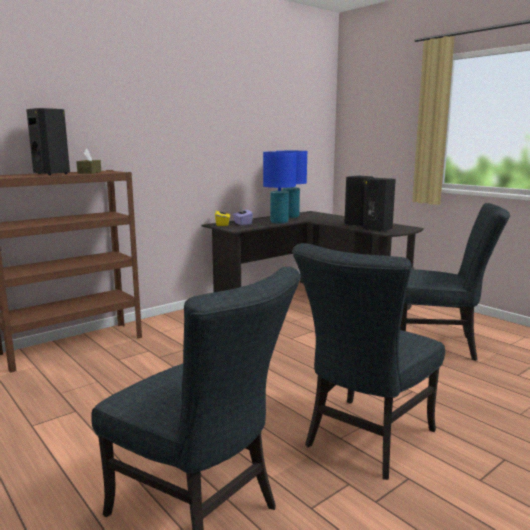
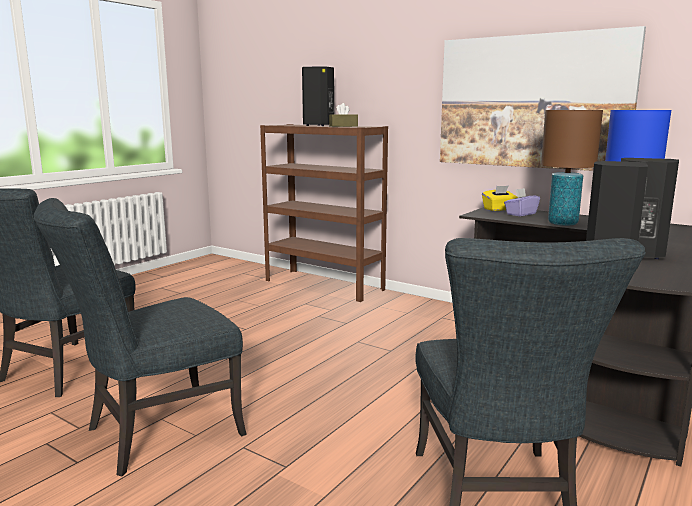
camera: 75 degrees right, 0 degrees up
(220, 146) = (532, 102): none -> picture
(279, 222) = (563, 223): blue table lamp -> brown table lamp
(364, 440) = (155, 433): grey chair -> grey chair turned 60 degrees counterclockwise

